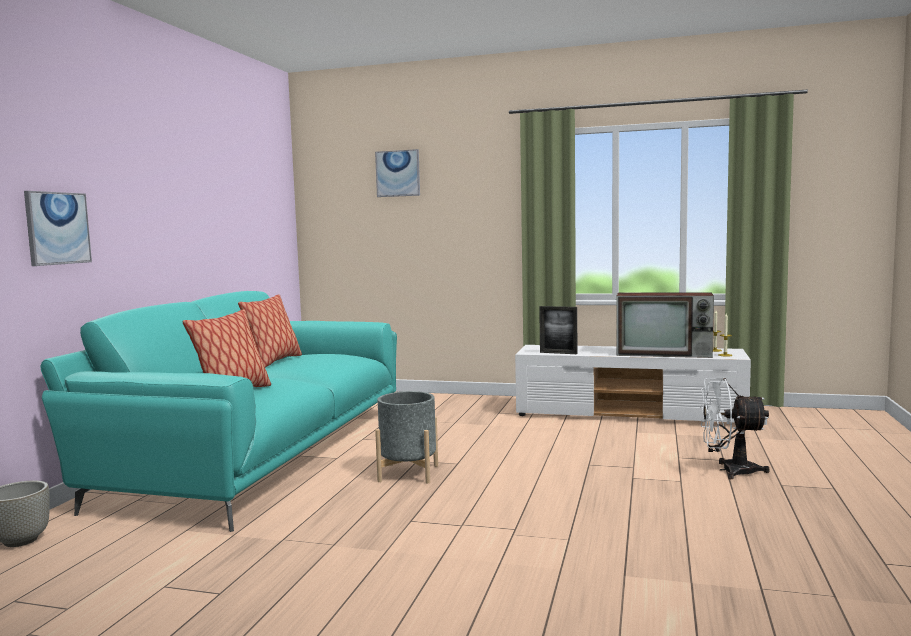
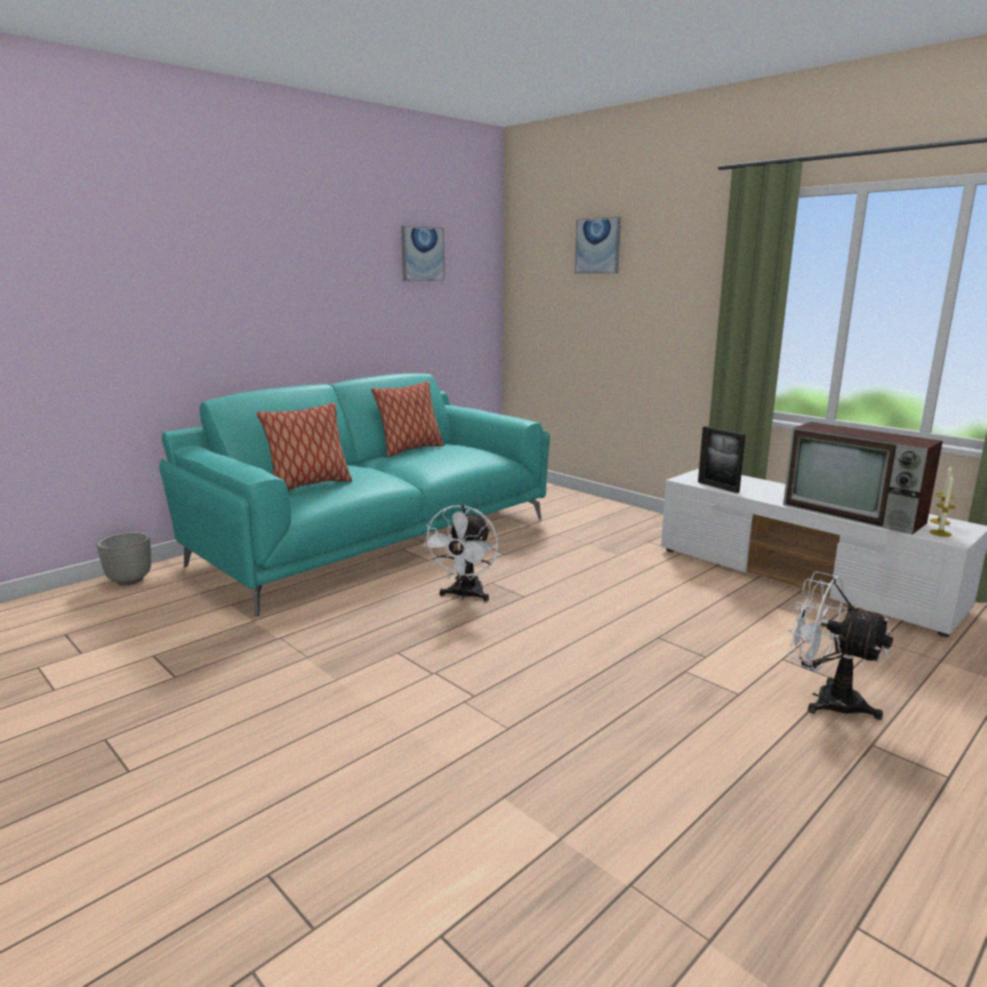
camera: 30 degrees right, 10 degrees up
(57, 228) = (184, 314): picture -> picture (422, 254)
(408, 473) = (465, 595): grey planter -> white fan

